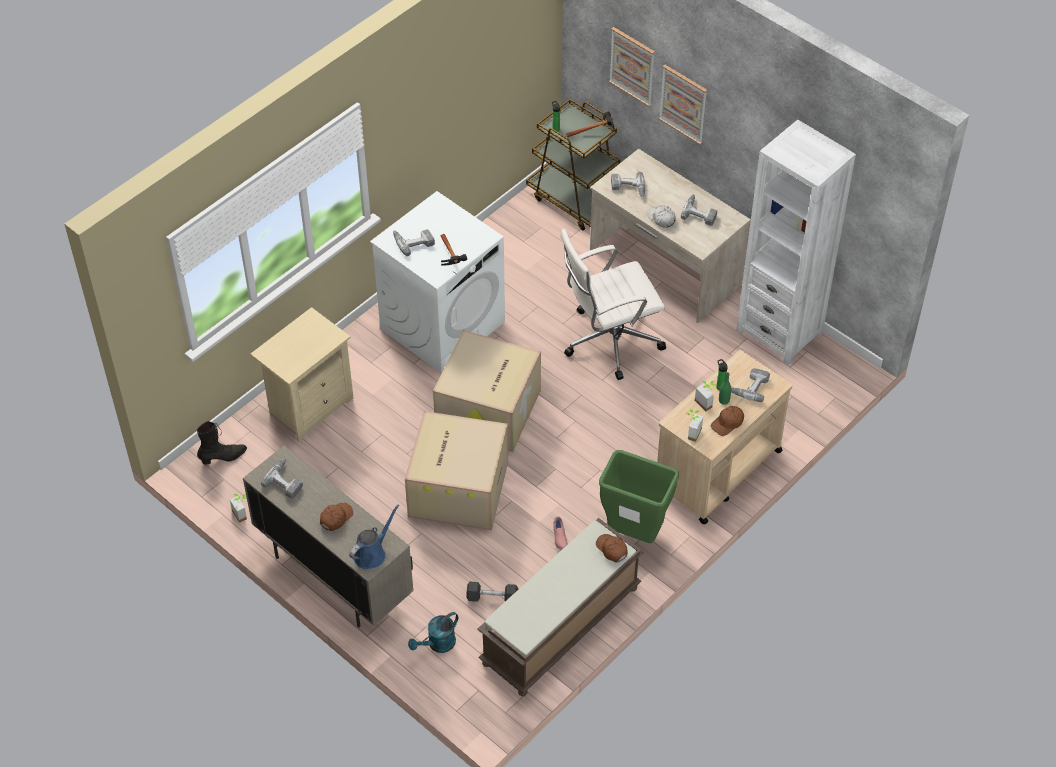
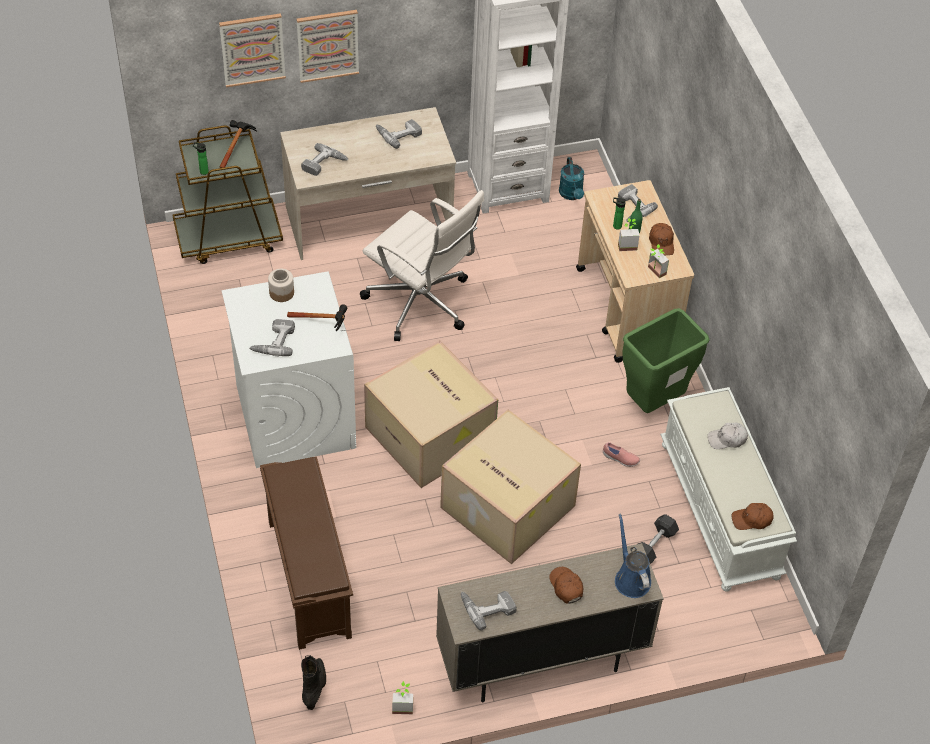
camera: 60 degrees left, 0 degrees up
(309, 406) = (307, 577): beige nightstand -> brown shoe rack
(437, 644) = (679, 616): turquoise watering can -> turquoise watering can (571, 195)
(461, 222) = (282, 292): none -> jar
(561, 627) = (721, 510): brown bench -> white bench
(609, 340) = (421, 303): white office chair -> white office chair turned 60 degrees counterclockwise
(611, 549) = (715, 406): brown cap -> brown cap (752, 520)
(661, 218) = (381, 162): white cap -> white cap (727, 439)

